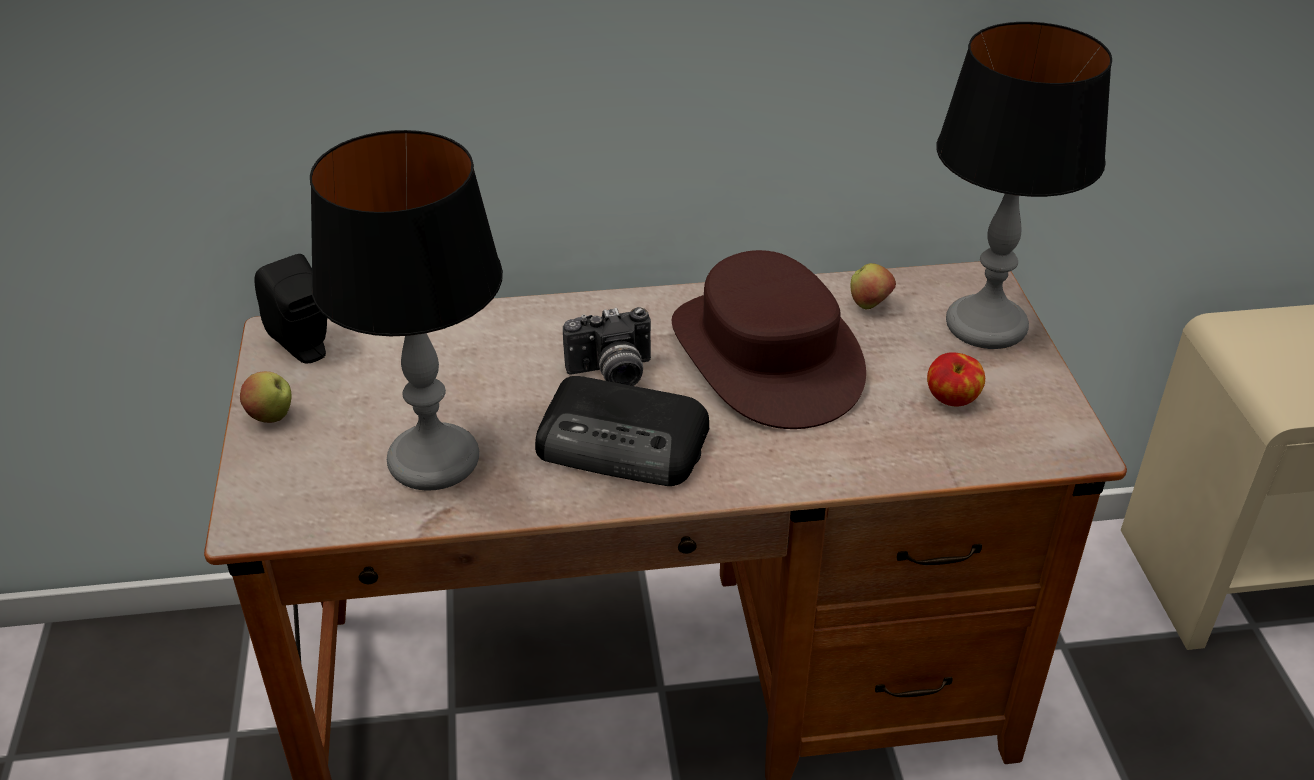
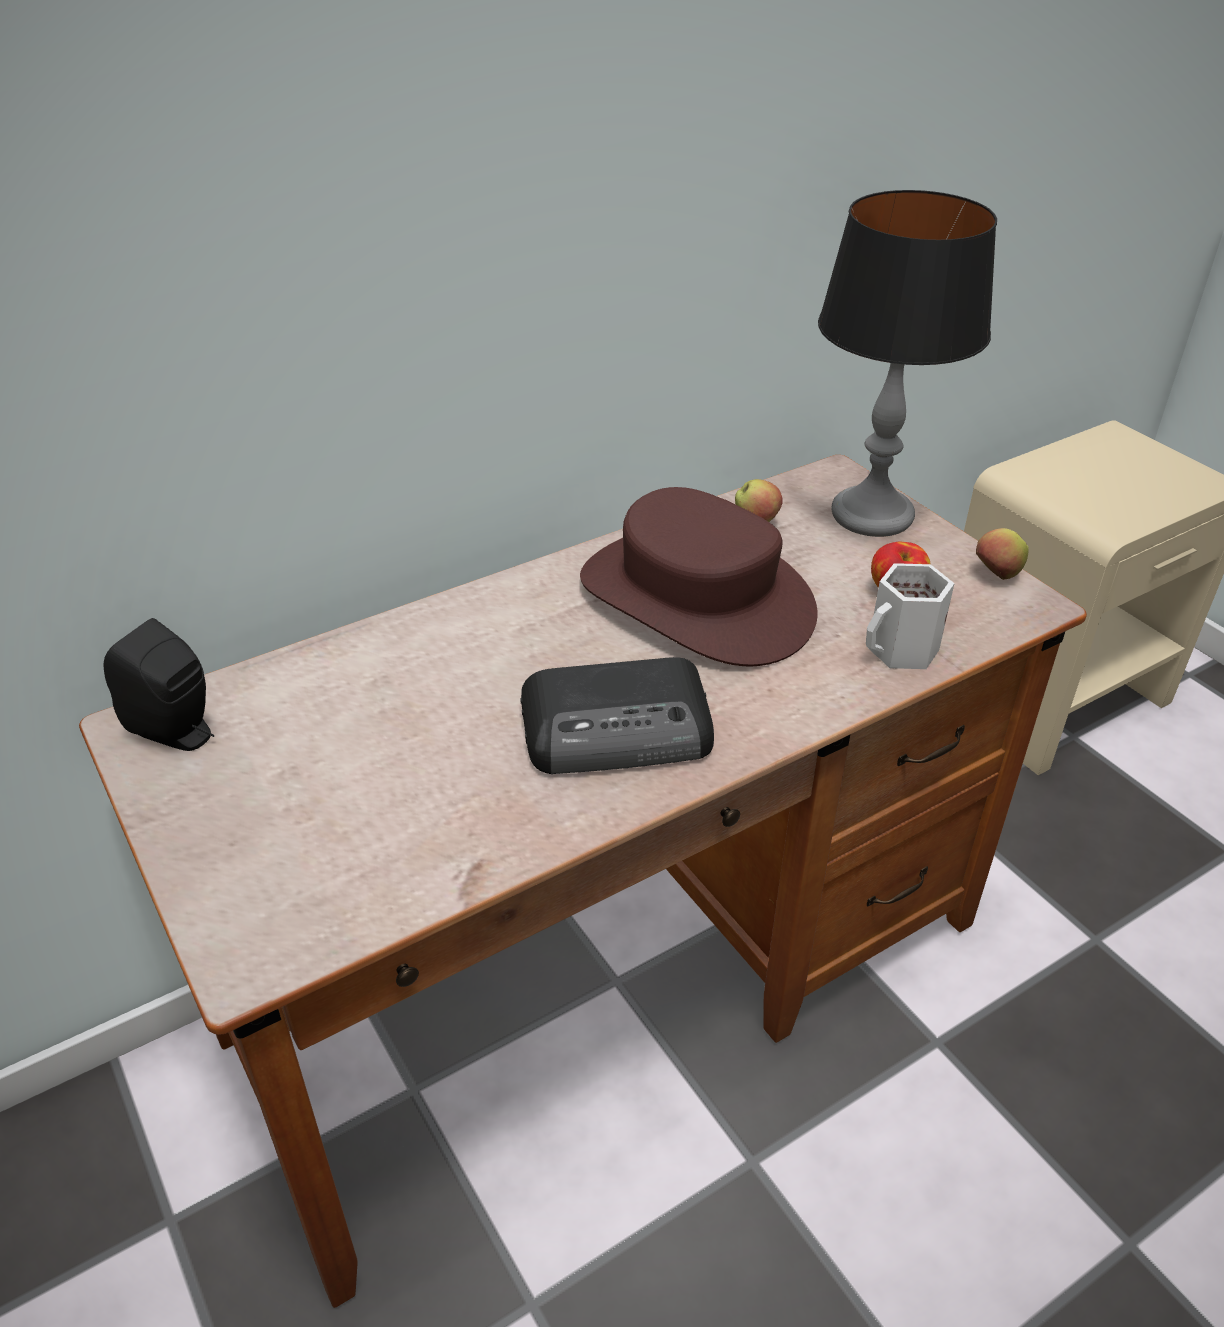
camera: 25 degrees left, 0 degrees up
(271, 416) = (188, 826): apple -> apple (996, 575)
(433, 459) = (422, 813): table lamp -> none
(611, 374) = (555, 660): camera -> none
(914, 453) = (902, 651): none -> white mug

